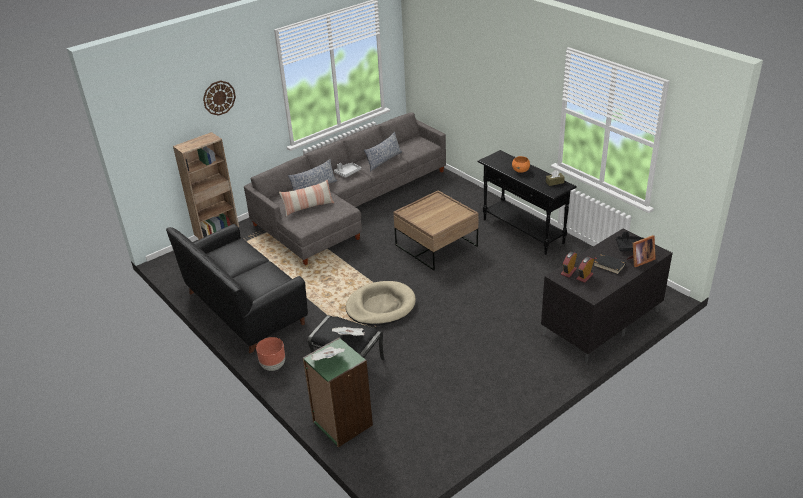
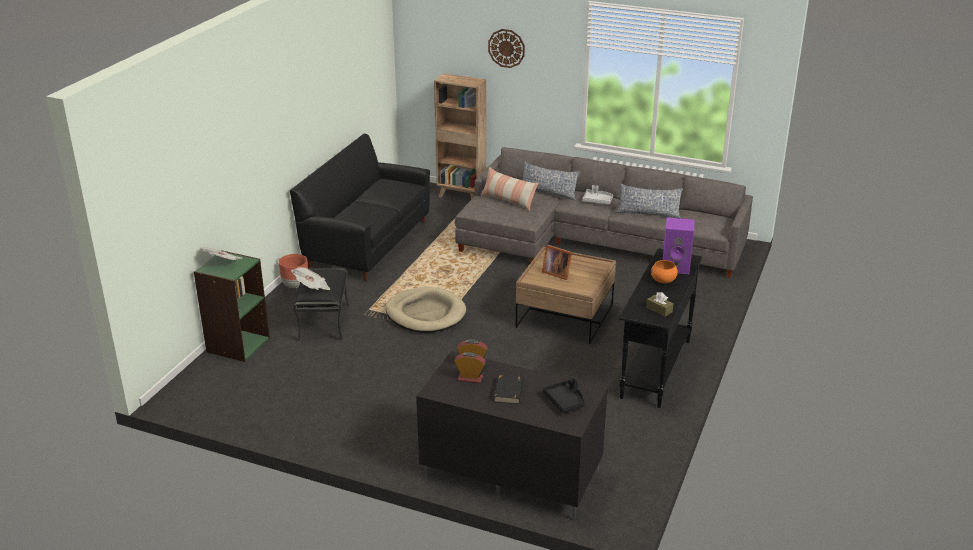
camera: 60 degrees right, 5 degrees down
(506, 161) = (676, 266): none -> purple speaker
(640, 260) = (539, 413): picture frame -> picture frame (556, 273)

